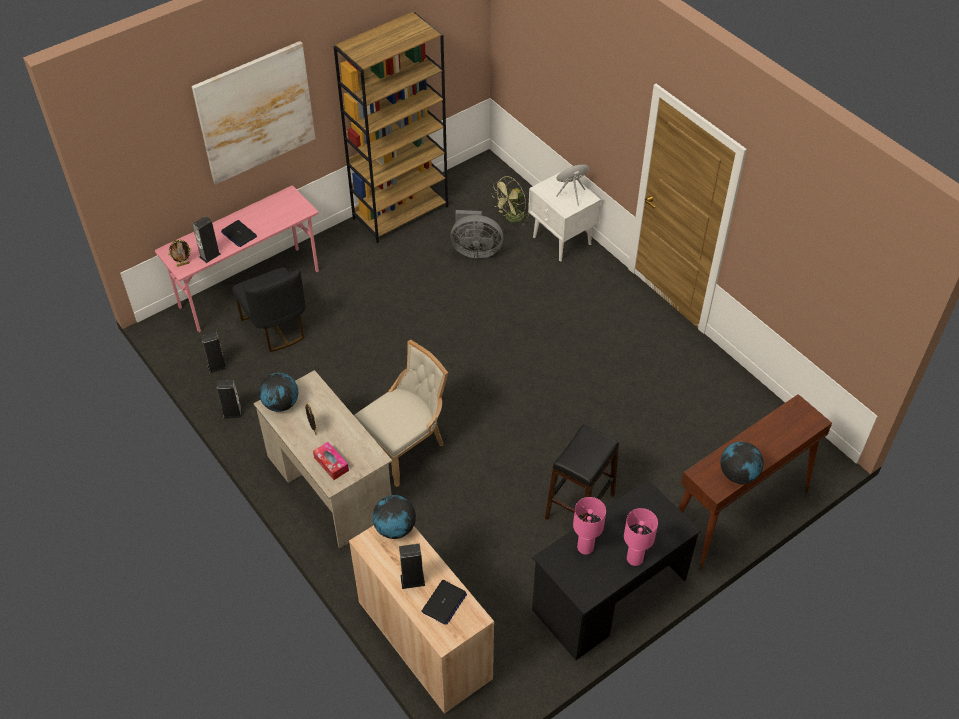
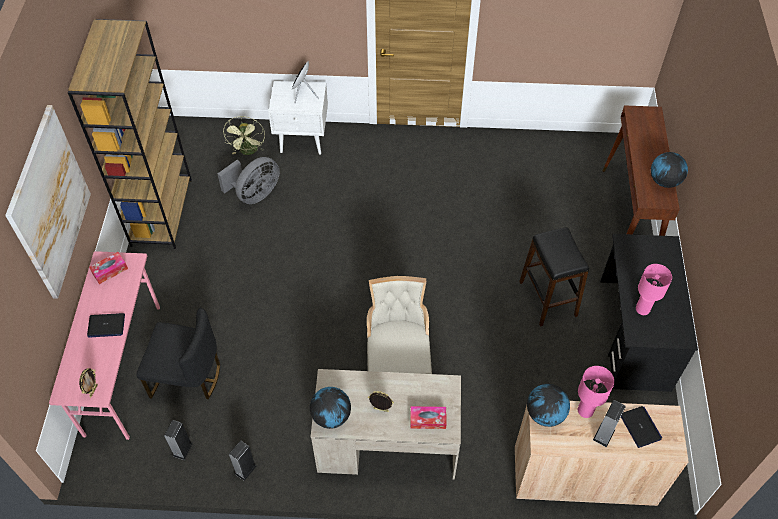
camera: 50 degrees left, 5 degrees up
(210, 255) = (106, 363): speaker -> none
(284, 204) = (110, 270): none -> tissue box
(635, 559) = (674, 288): pink table lamp -> pink table lamp (585, 410)

